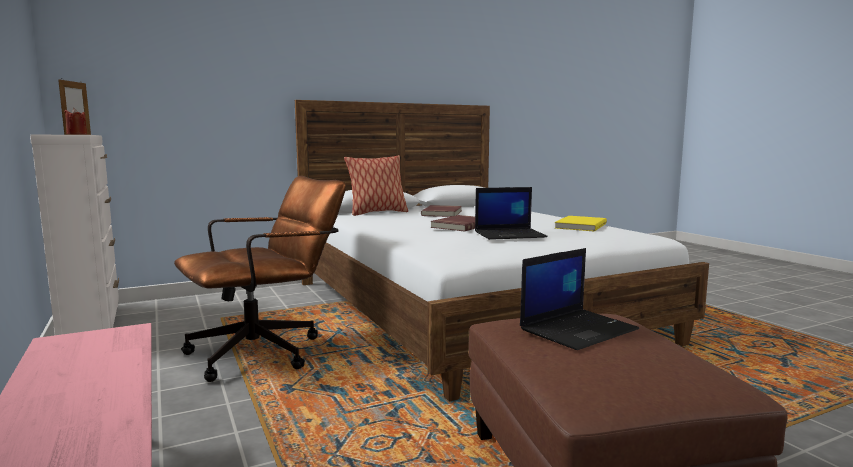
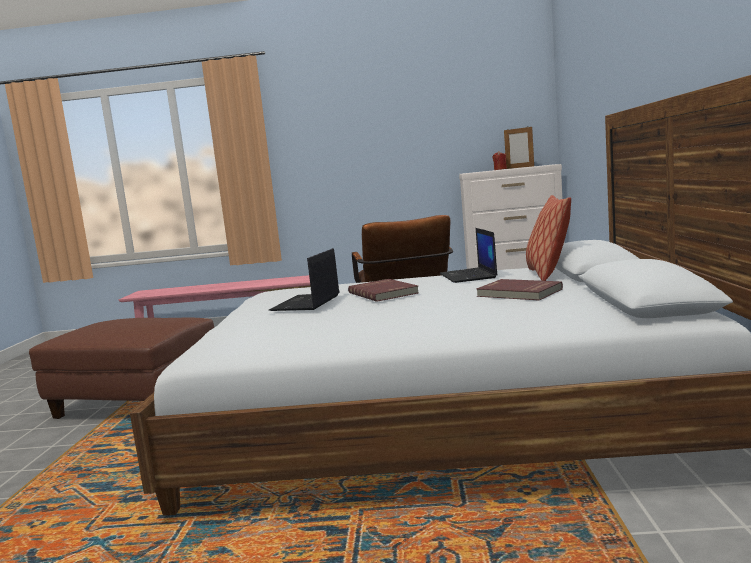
camera: 120 degrees right, 0 degrees up
(578, 329) = (143, 324): laptop -> laptop (468, 276)
(579, 226) = (317, 336): yellow book -> none

